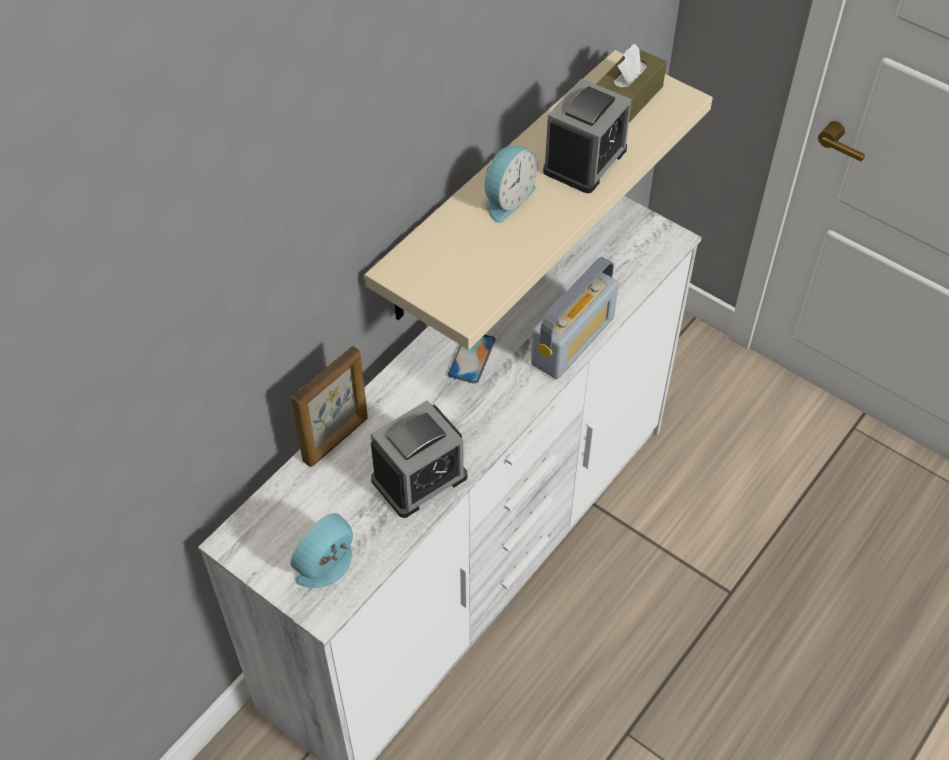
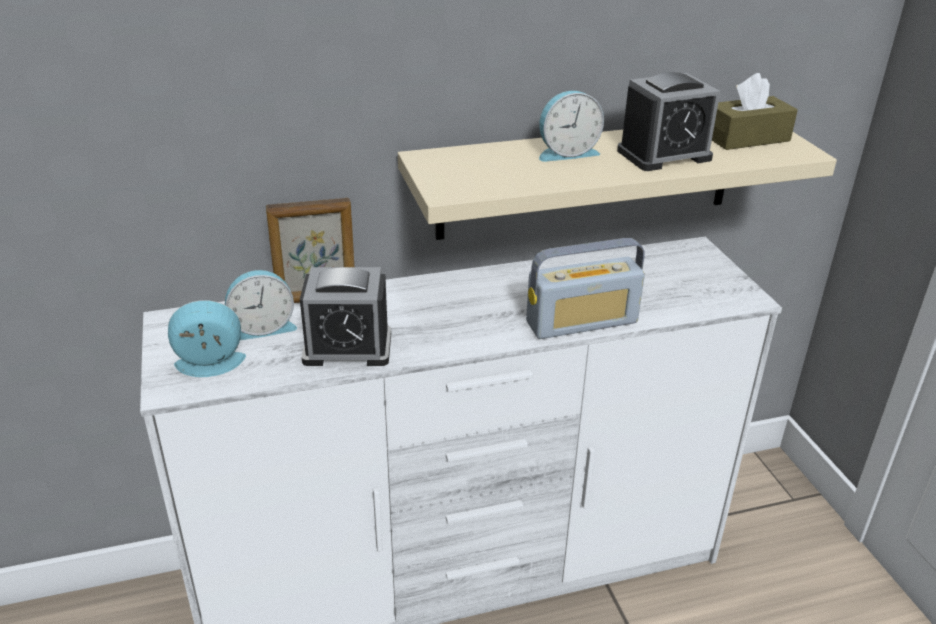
camera: 35 degrees right, 20 degrees down
(325, 500) = (262, 327): none -> alarm clock
(471, 357) = (481, 297): phone -> none

